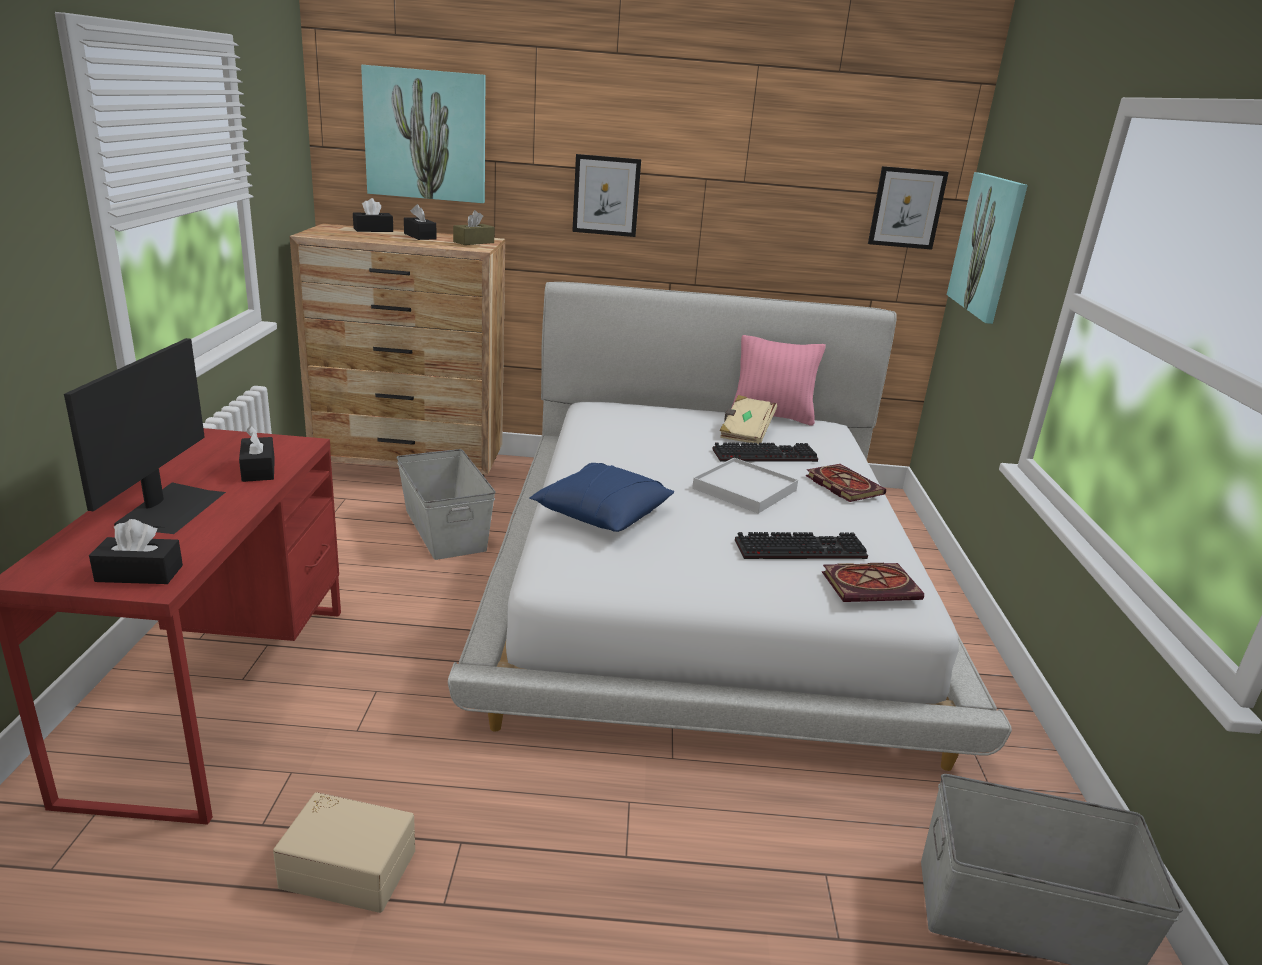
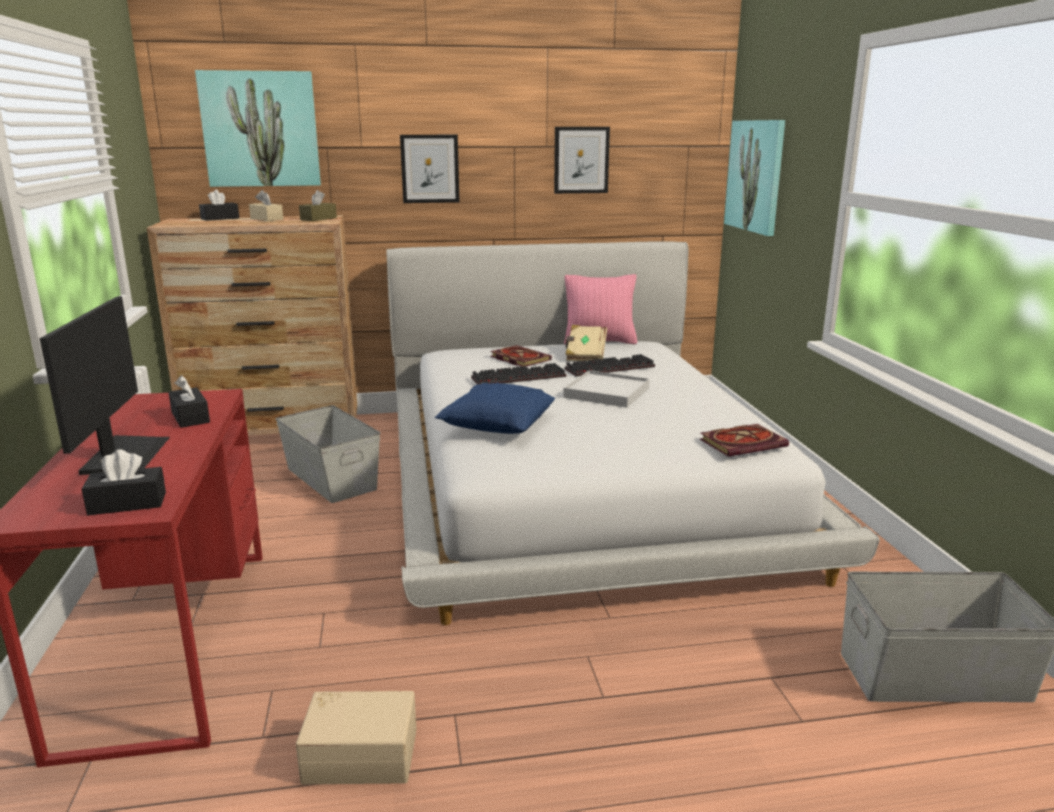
camera: 10 degrees left, 5 degrees down
(420, 236) = (266, 219): black tissue box -> beige tissue box
(801, 548) = (675, 426): keyboard -> keyboard (519, 377)
(841, 485) = (682, 380): book -> book (518, 358)
(907, 208) = (681, 156): picture -> picture (581, 160)

